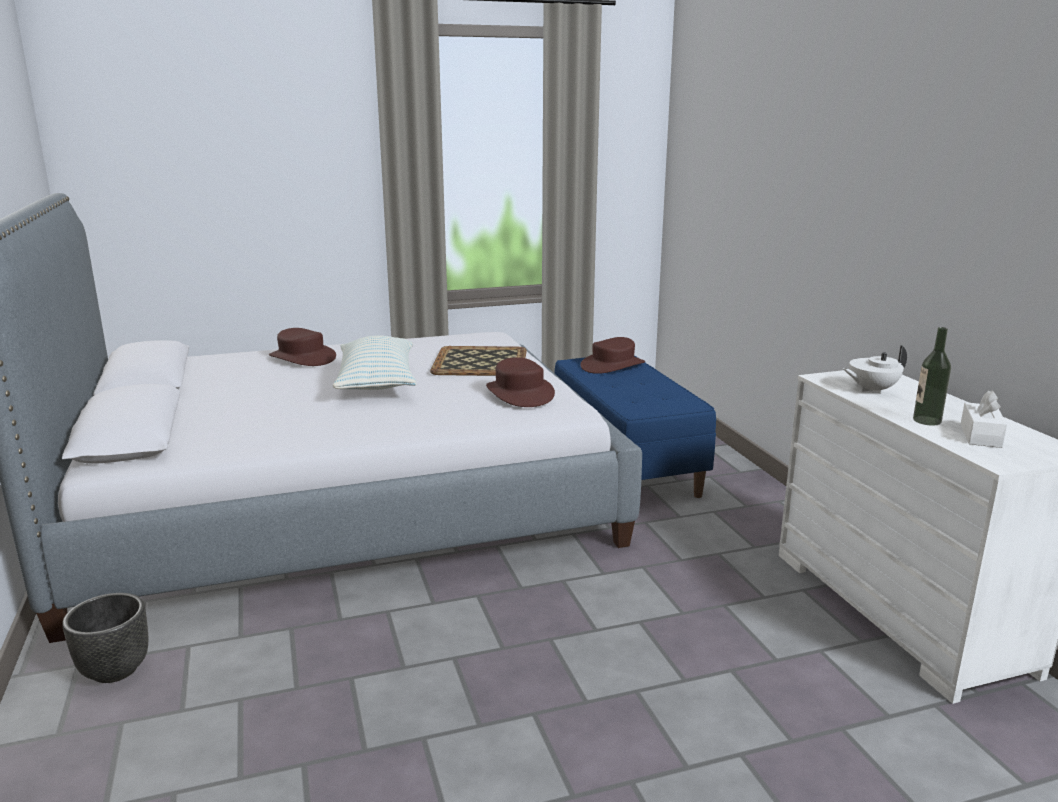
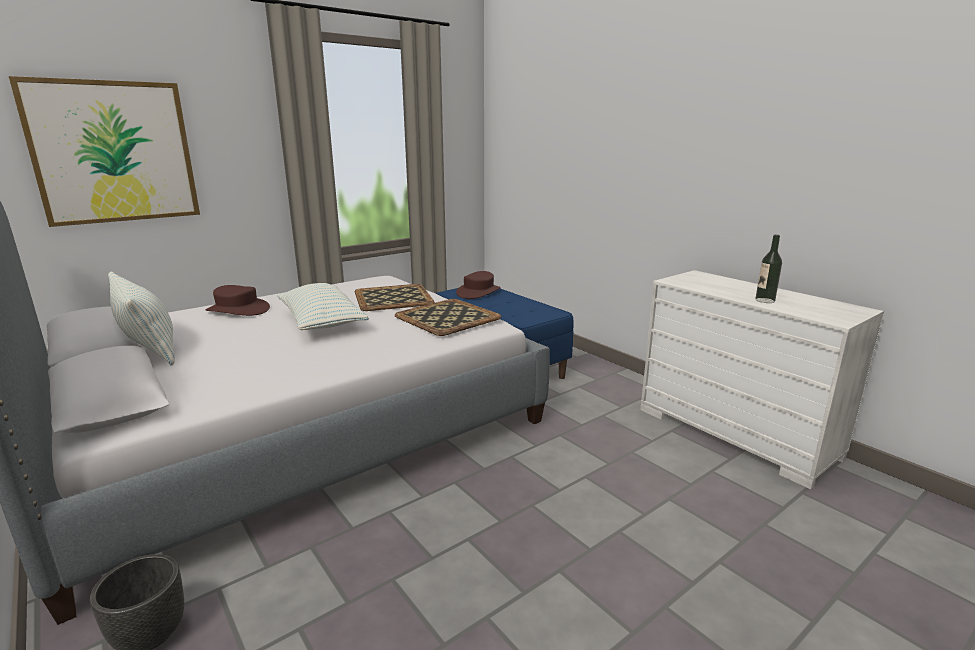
camera: 20 degrees left, 0 degrees up
(192, 389) = (149, 347): none -> pillow
(200, 172) = (114, 152): none -> picture
(519, 393) = (446, 317): brown hat -> tray
(871, 390) = (708, 285): white teapot -> none
(980, 436) = (806, 306): white tissue box -> none

